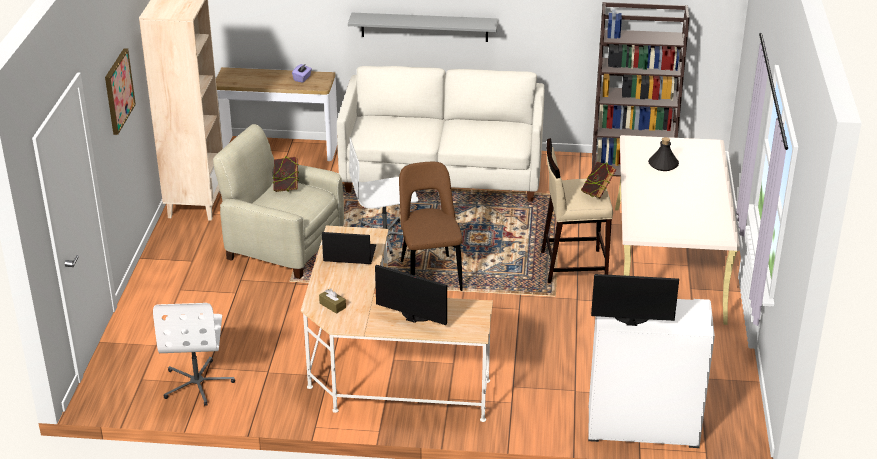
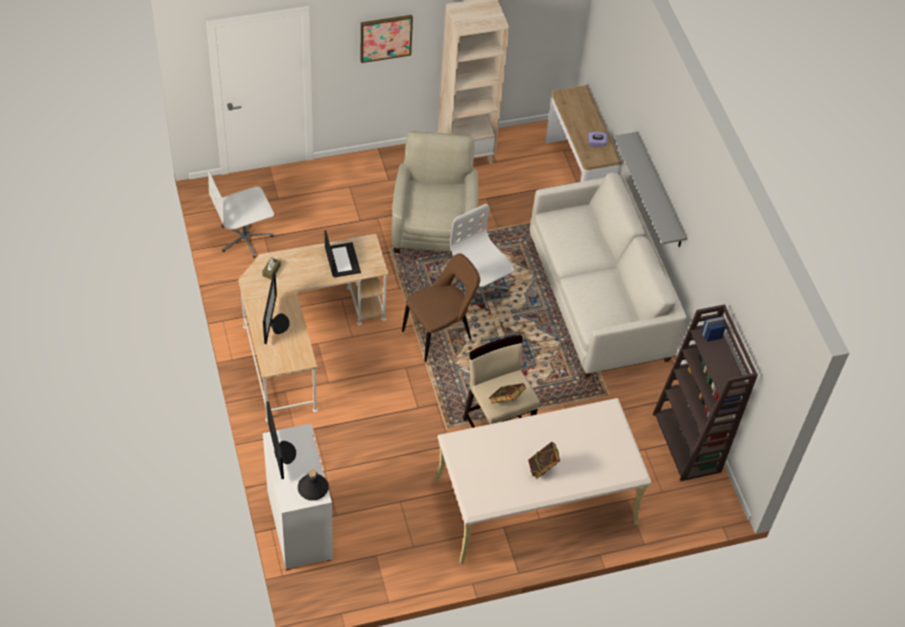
camera: 65 degrees right, 20 degrees up
(286, 188) = (447, 195): book -> book (542, 468)
(663, 165) = (575, 440): black bottle -> black bottle (313, 488)

